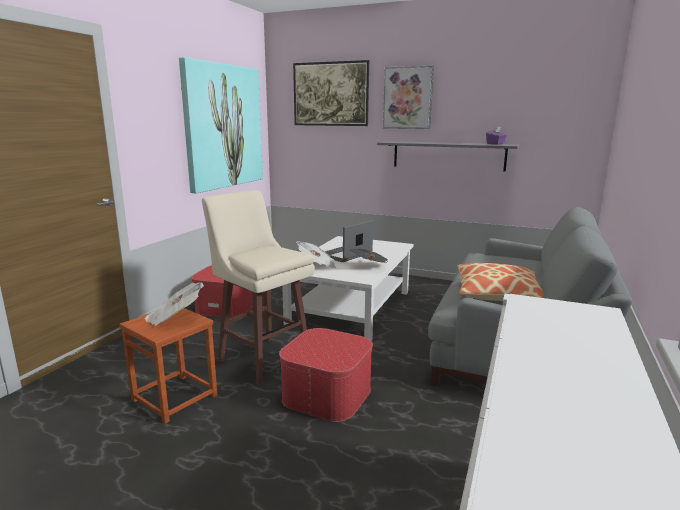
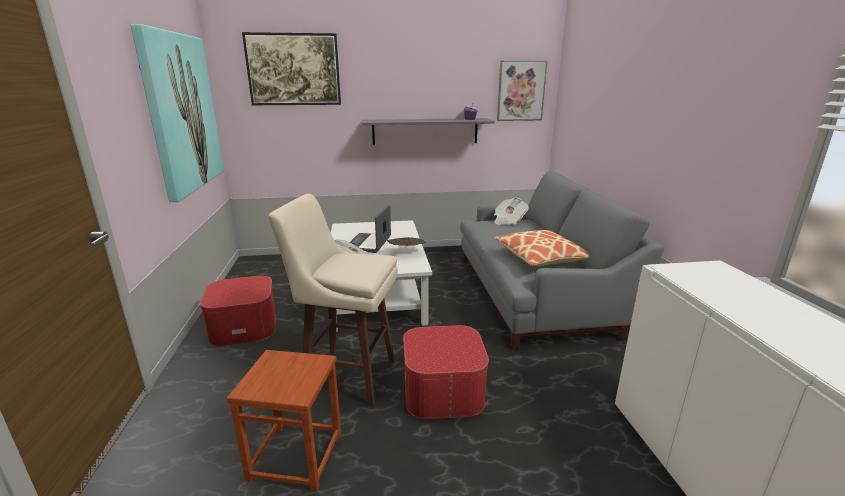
camera: 30 degrees left, 5 degrees up
(175, 318) = (289, 367): newspaper -> newspaper (508, 220)
(408, 98) = (381, 75): picture -> picture (520, 91)

